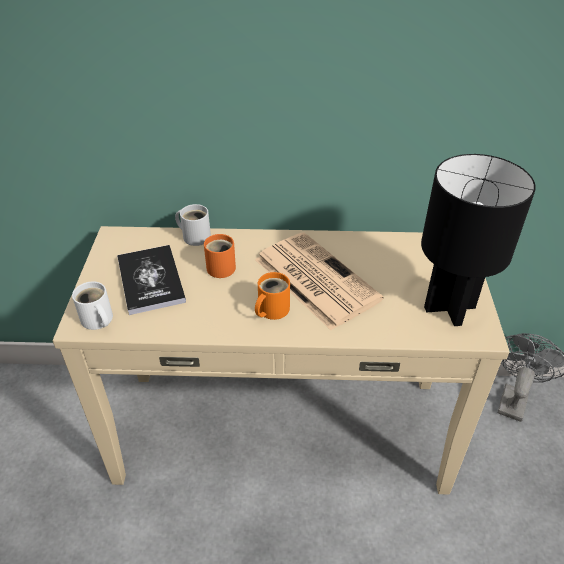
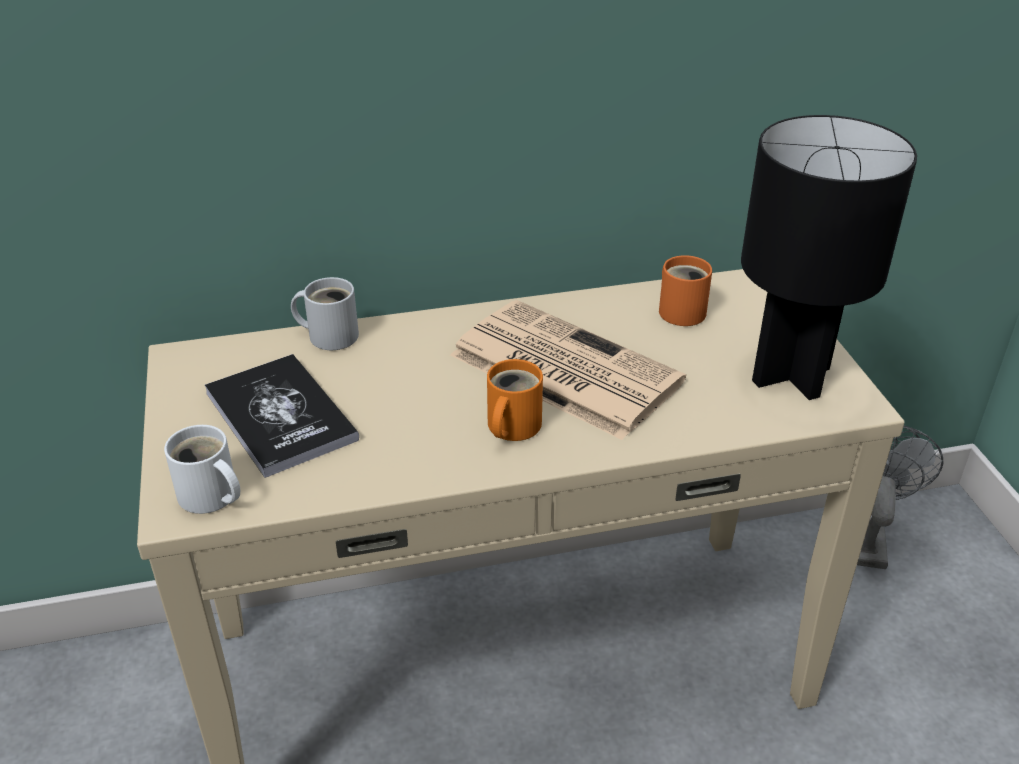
camera: 15 degrees left, 5 degrees down
(222, 266) = (398, 374): orange mug -> orange mug (681, 310)

